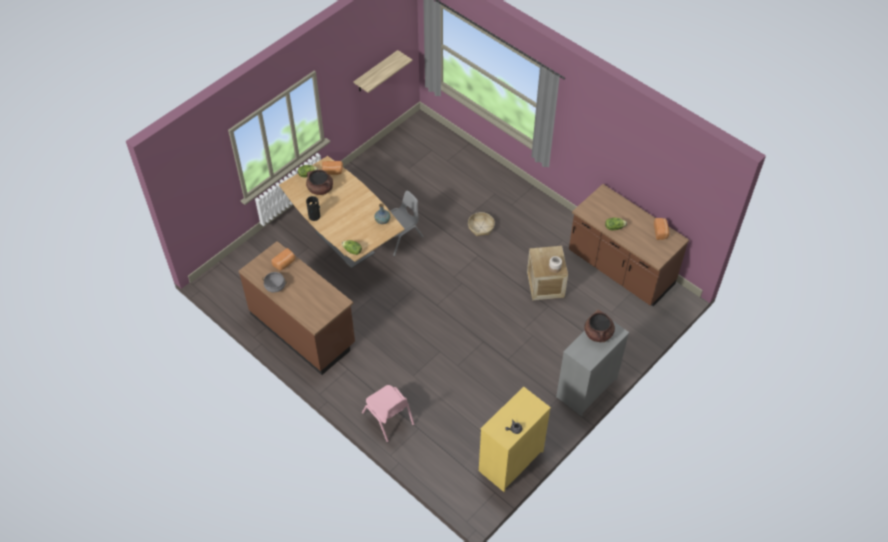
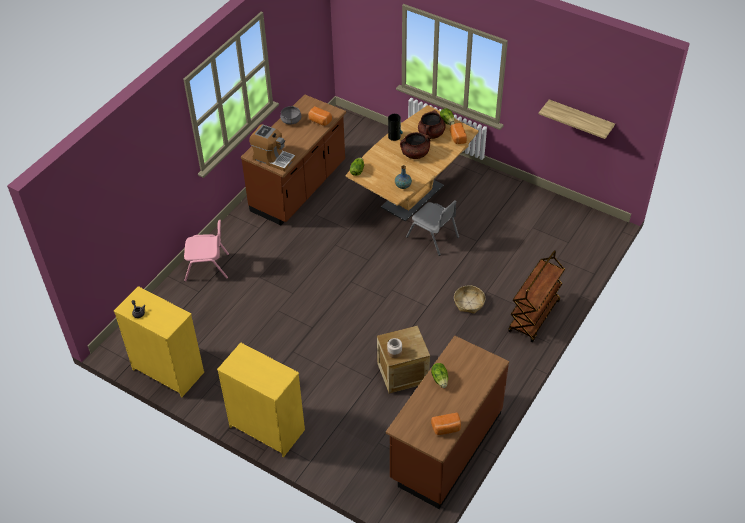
camera: 80 degrees right, 5 degrees down
(326, 307) = (273, 158): none -> coffee machine
(388, 418) = (207, 267): pink chair -> pink chair turned 135 degrees counterclockwise
(505, 189) = (534, 317): none -> brown cart
(586, 387) = (267, 428): grey dresser -> yellow dresser
(598, 333) = (269, 371): brown cooking pot -> brown cooking pot (415, 154)

